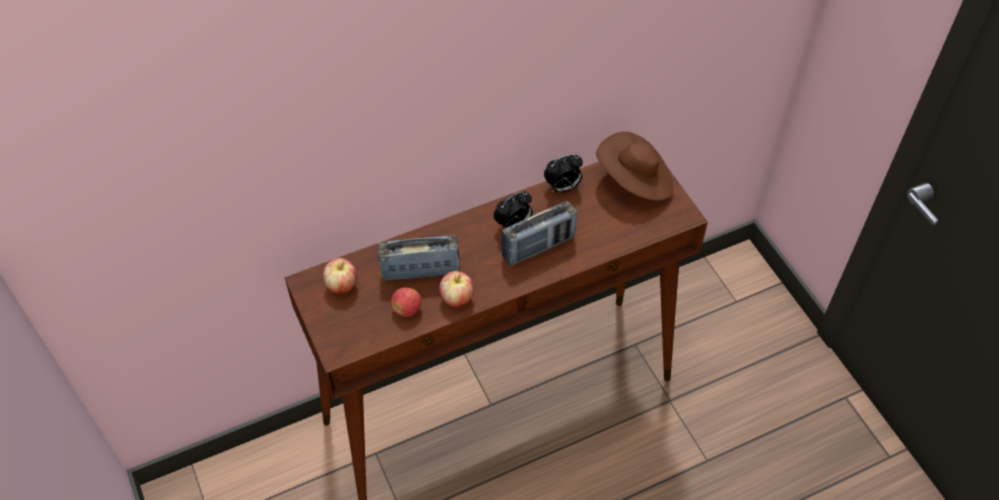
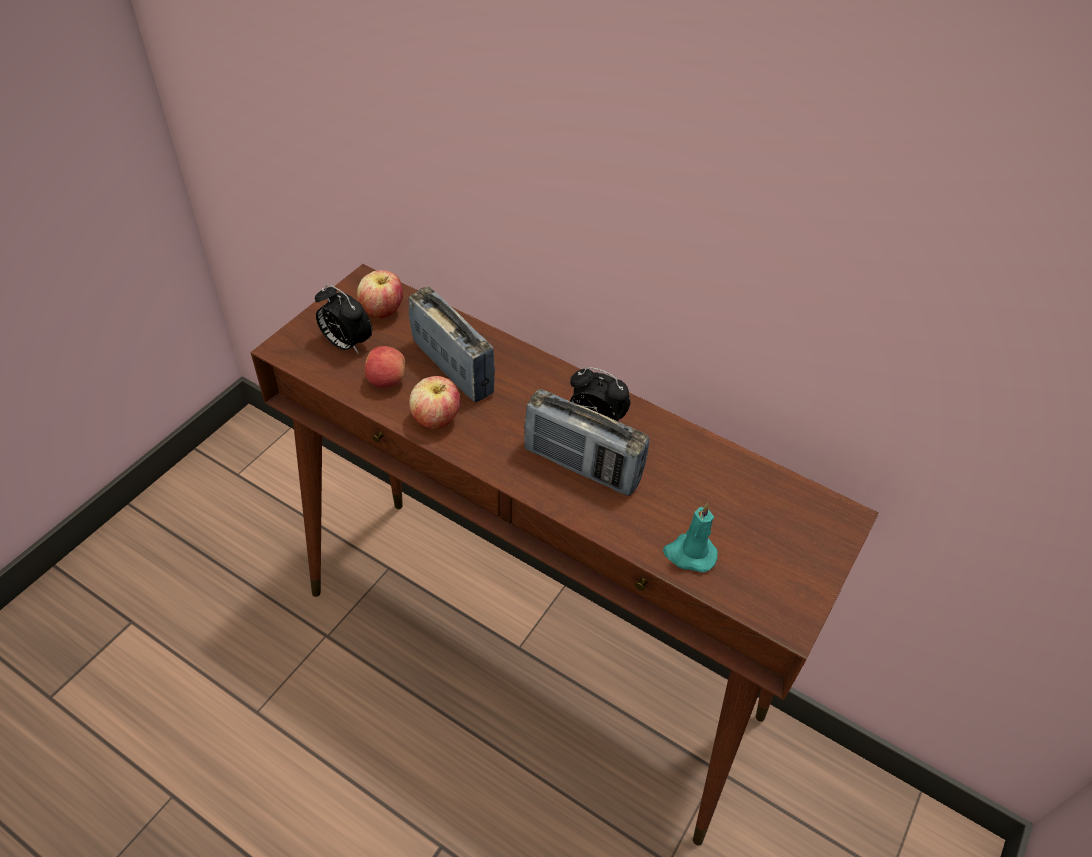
camera: 55 degrees right, 5 degrees down
(562, 188) = (702, 448): alarm clock -> alarm clock (346, 344)
(624, 232) = (689, 554): none -> turquoise candle
(635, 181) = (791, 526): brown hat -> none

